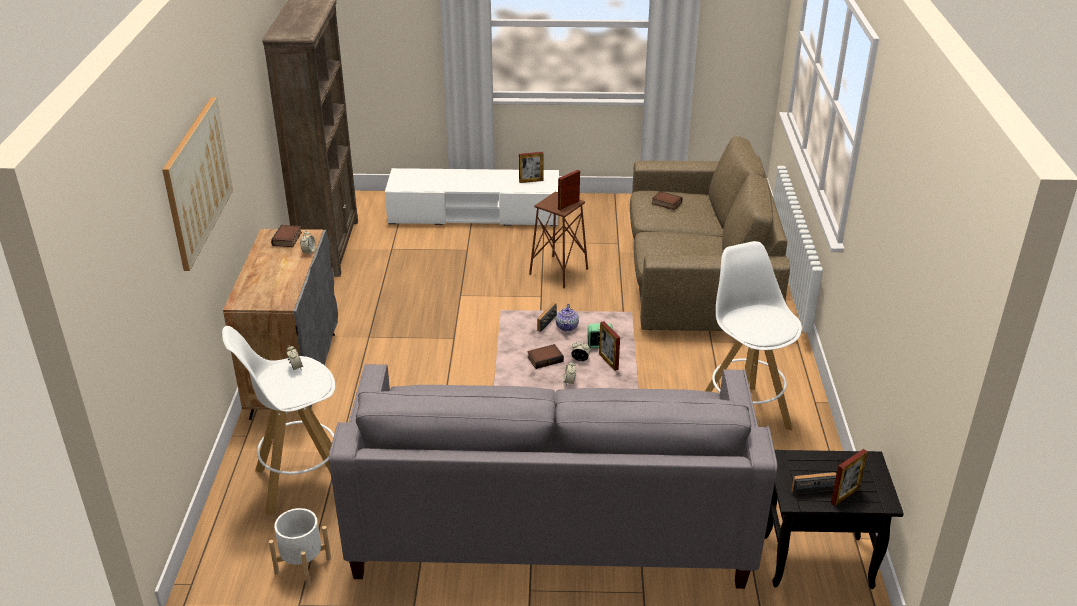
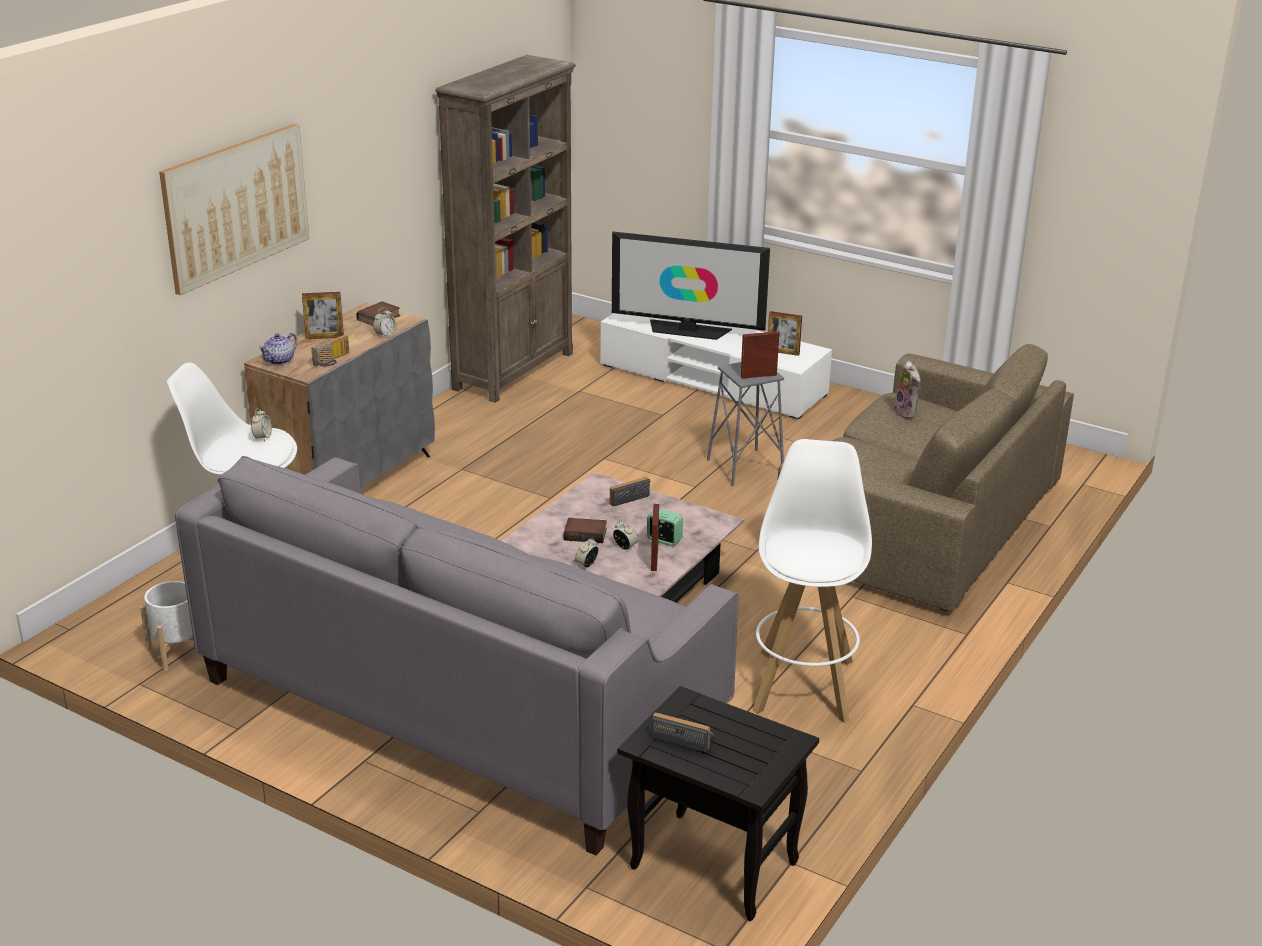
camera: 30 degrees right, 5 degrees down
(293, 285) = (332, 360): none -> radio
(452, 182) = (687, 330): none -> television
(558, 272) = (744, 467): brown stool -> grey stool
(567, 326) = (648, 511): teapot -> teapot (280, 360)
(666, 203) = (907, 413): book -> plush toy
(845, 495) = (712, 762): picture frame -> picture frame (324, 337)

